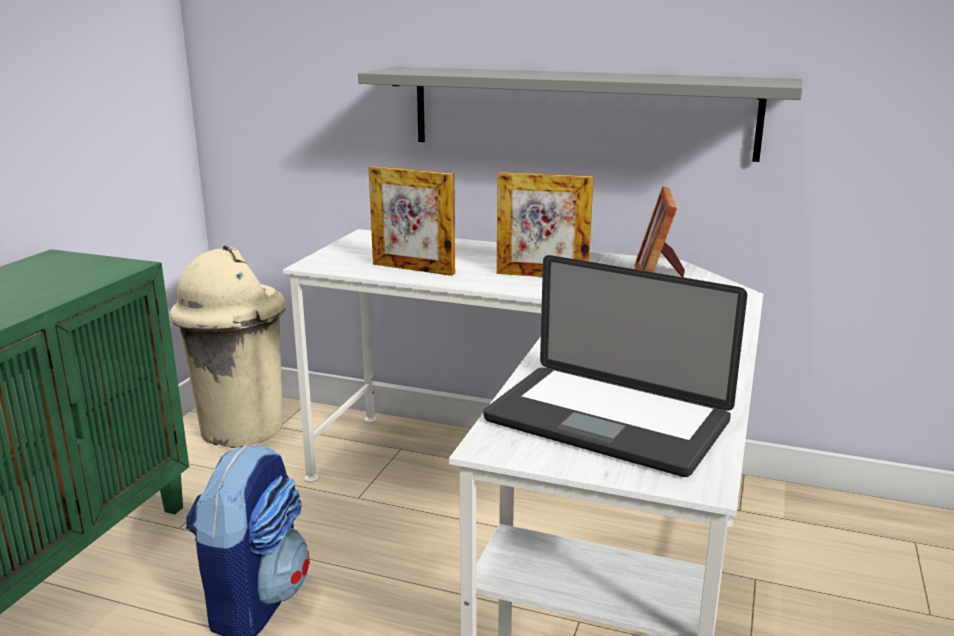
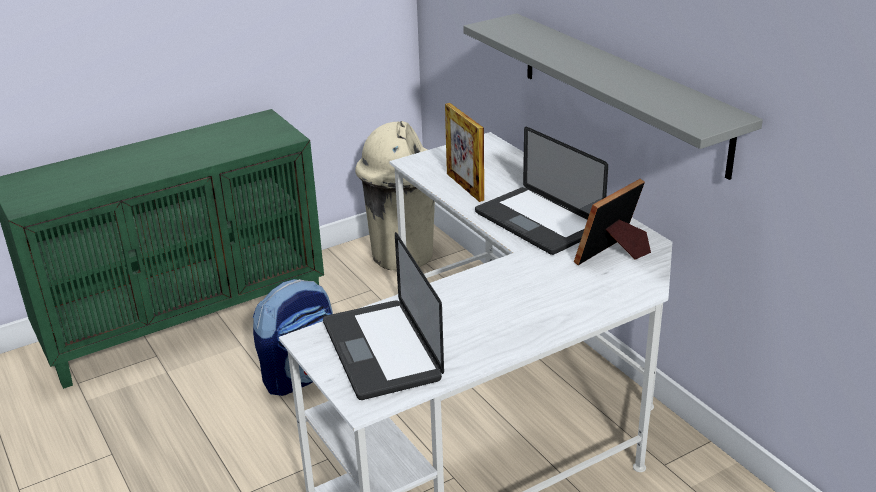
camera: 40 degrees right, 10 degrees up
(542, 275) = (537, 222): picture frame -> laptop

